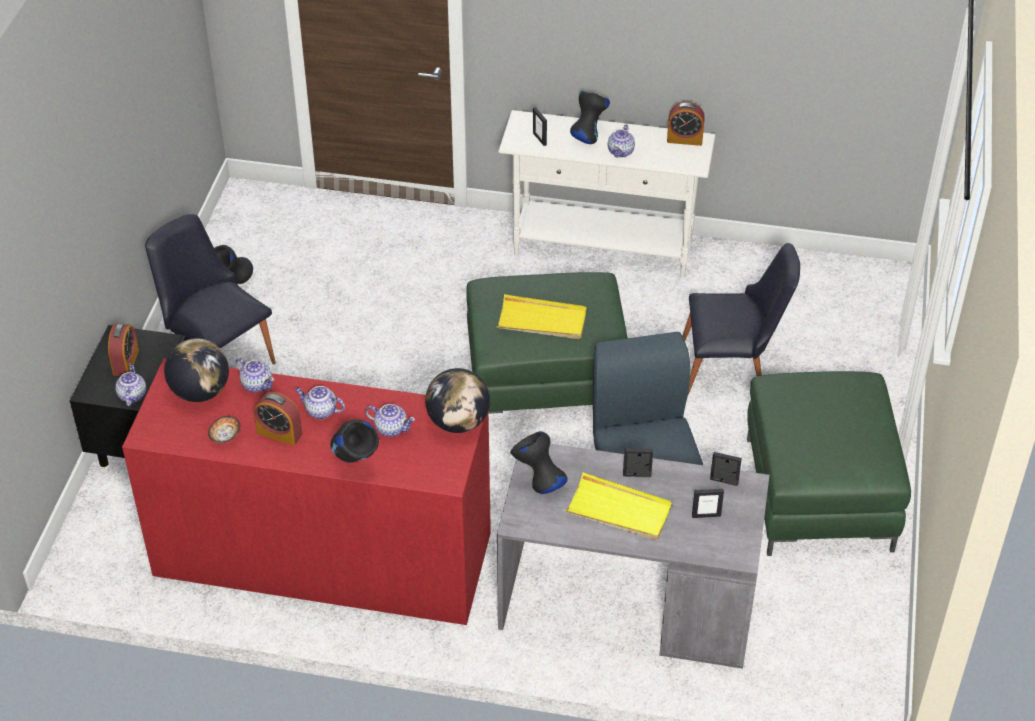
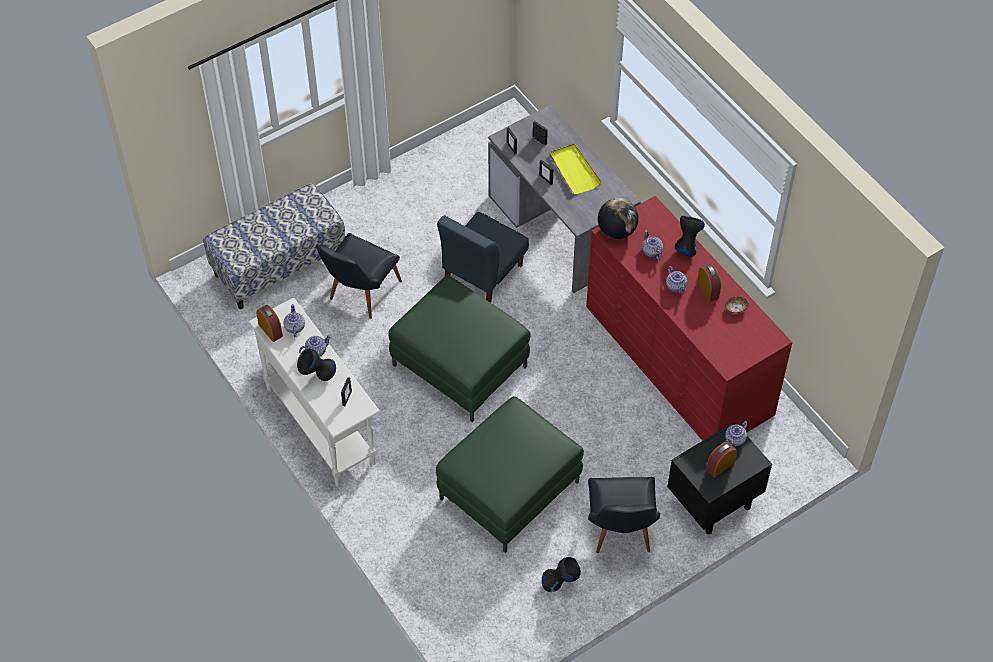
camera: 135 degrees left, 10 degrees up
(200, 392) = (725, 344): globe -> none
(257, 384) = (693, 326): teapot -> teapot (294, 327)
(538, 483) = (594, 209): black vase -> none
(542, 321) = (469, 321): yellow tray -> none
(732, 370) = (360, 294): black chair -> black chair turned 105 degrees counterclockwise
(818, 494) = (410, 204): green ottoman -> green ottoman (509, 490)
(845, 338) = (279, 264): none -> bench

